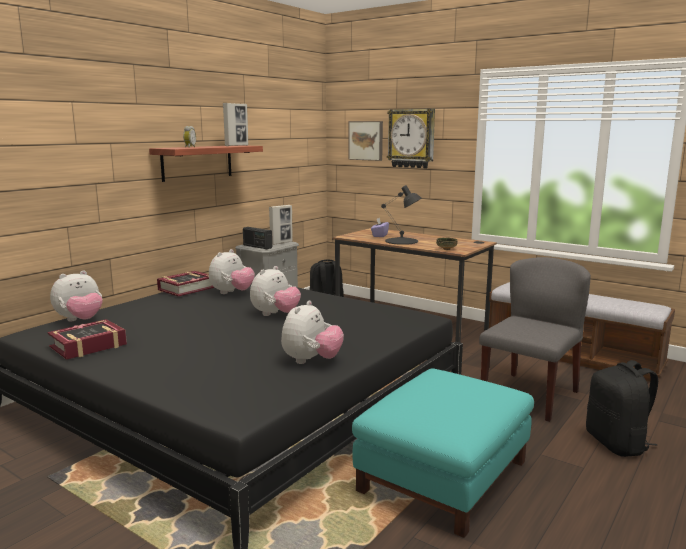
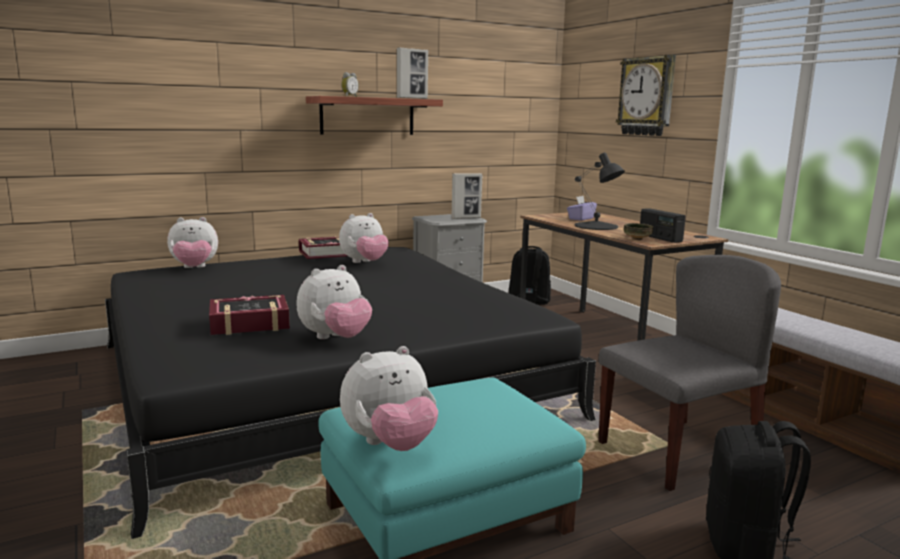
camera: 25 degrees right, 0 degrees up
(88, 346) = (163, 290): book -> book (249, 323)
(257, 246) = (433, 219): radio -> radio (660, 238)
(275, 314) = (376, 289): plush toy -> plush toy (390, 445)
(366, 140) = (598, 101): picture -> none

